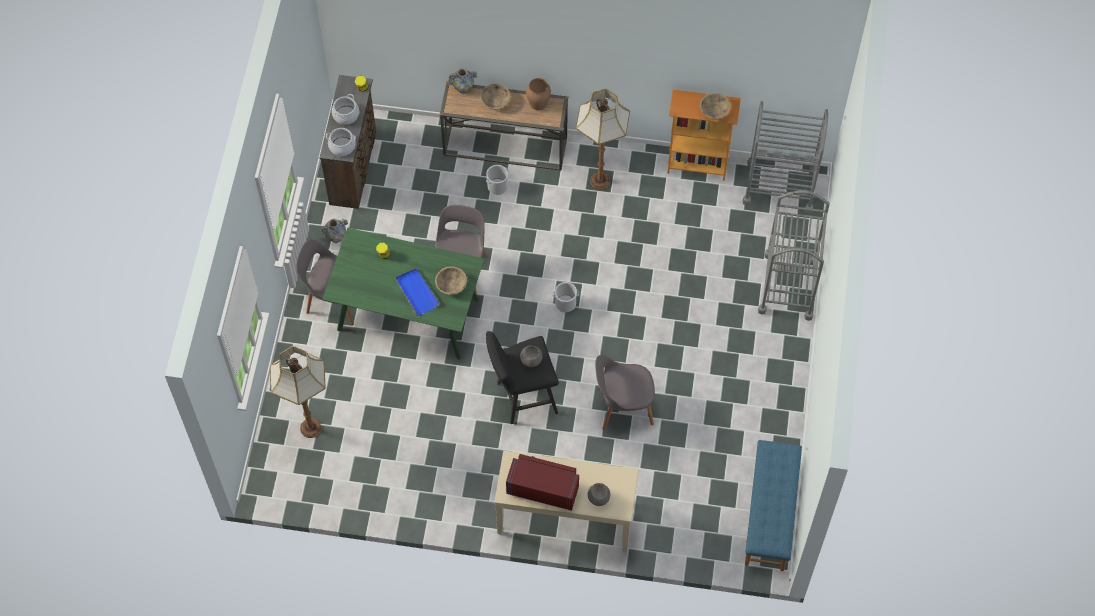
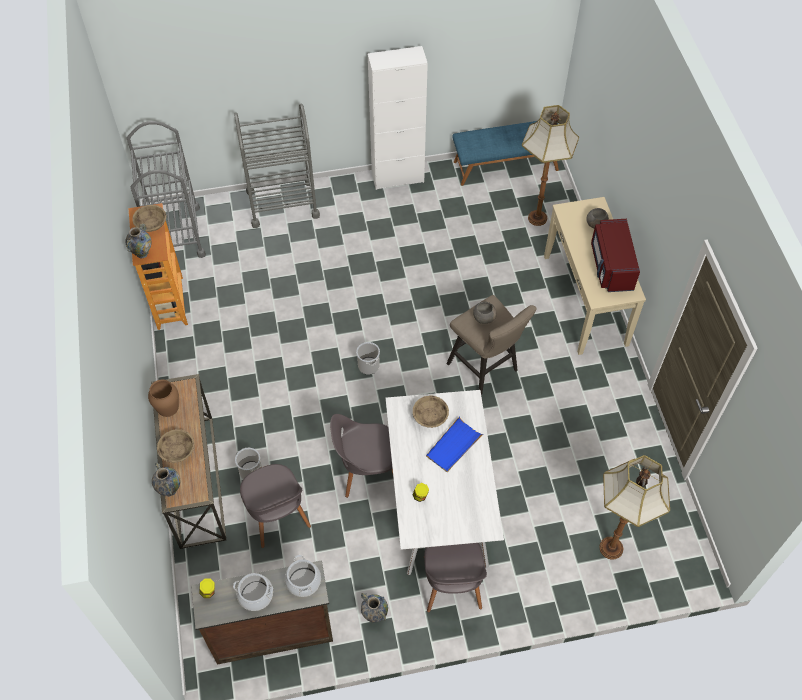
camera: 110 degrees left, 5 degrees down
(409, 313) = (438, 502): green dining table -> white dining table
(522, 398) = (486, 369): black stool -> beige stool
(600, 180) = (213, 378): floor lamp -> floor lamp (536, 218)
(623, 406) = (456, 289): grey chair -> grey chair (276, 516)
(683, 98) = (142, 253): none -> vase
(788, 401) = (397, 178): none -> white cabinet

